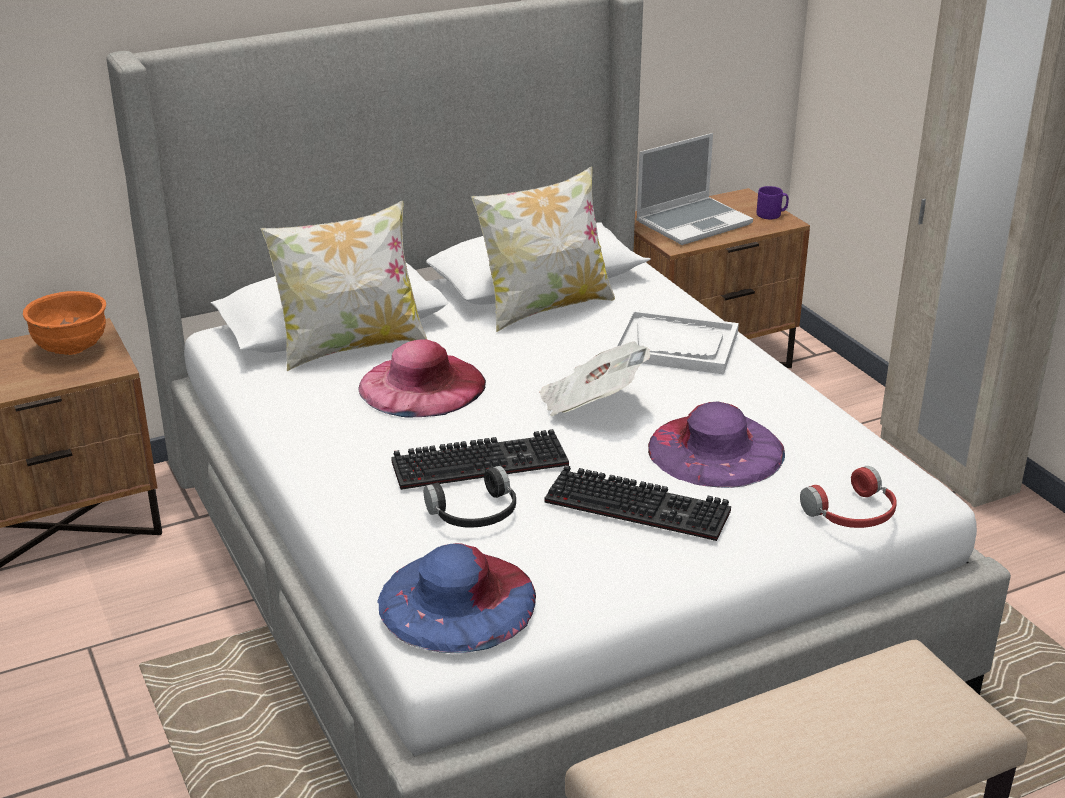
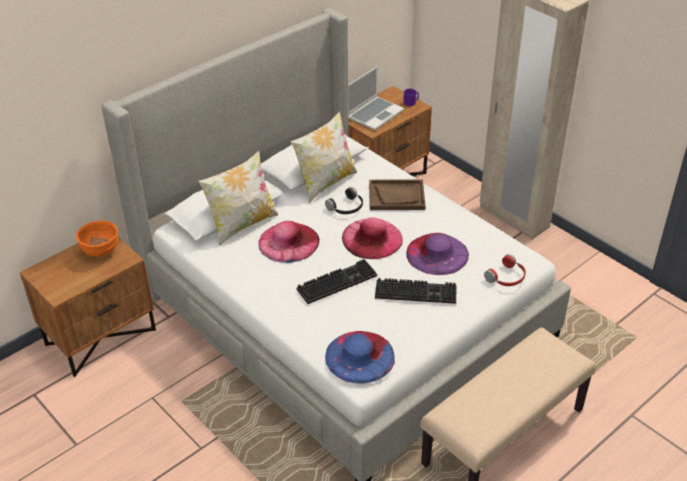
camera: 15 degrees left, 10 degrees up
(475, 514) = (347, 310): black headphones -> black headphones (347, 207)
(591, 403) = (372, 238): newspaper -> pink hat
(675, 345) = (396, 196): white tray -> brown tray

